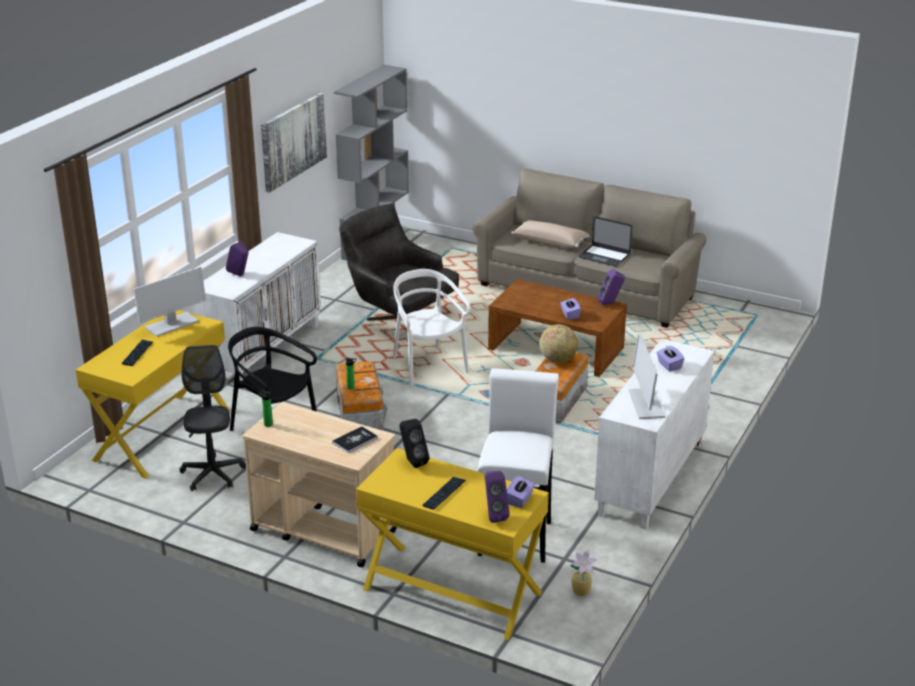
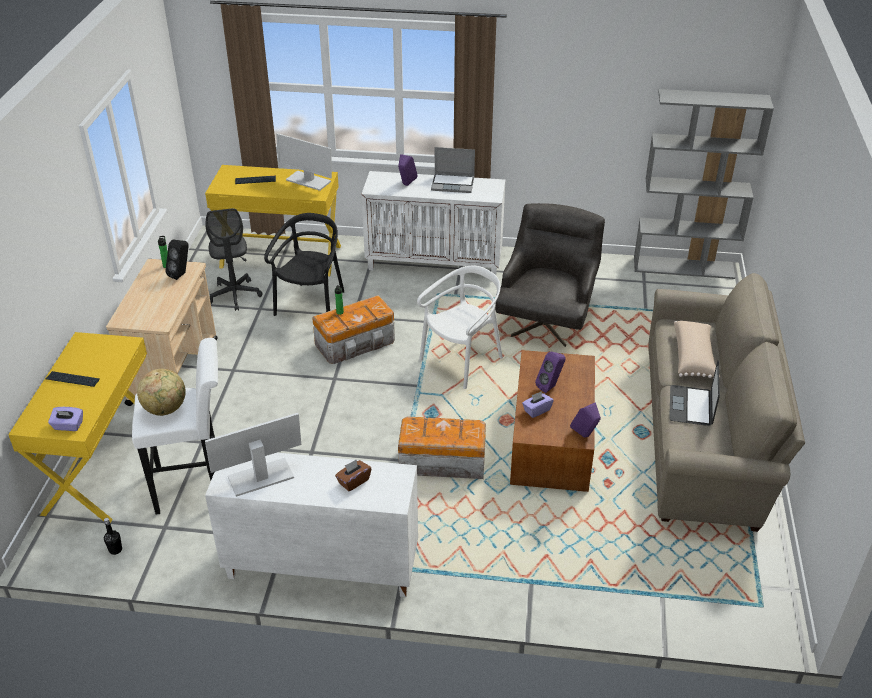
camera: 70 degrees right, 10 degrees up
(212, 474) = (235, 295): grey office chair -> grey office chair turned 105 degrees clockwise
(261, 254) = (453, 184): none -> laptop
(293, 141) = (577, 112): picture -> none
(355, 440) = (151, 313): book -> none
(412, 461) = (121, 351): black speaker -> black speaker (181, 274)
(493, 515) = (41, 415): purple speaker -> purple speaker (550, 387)
(558, 360) = (458, 428): globe -> globe (165, 409)
(582, 591) = (115, 550): potted plant -> black bottle
(669, 365) = (353, 481): purple tissue box -> brown tissue box

